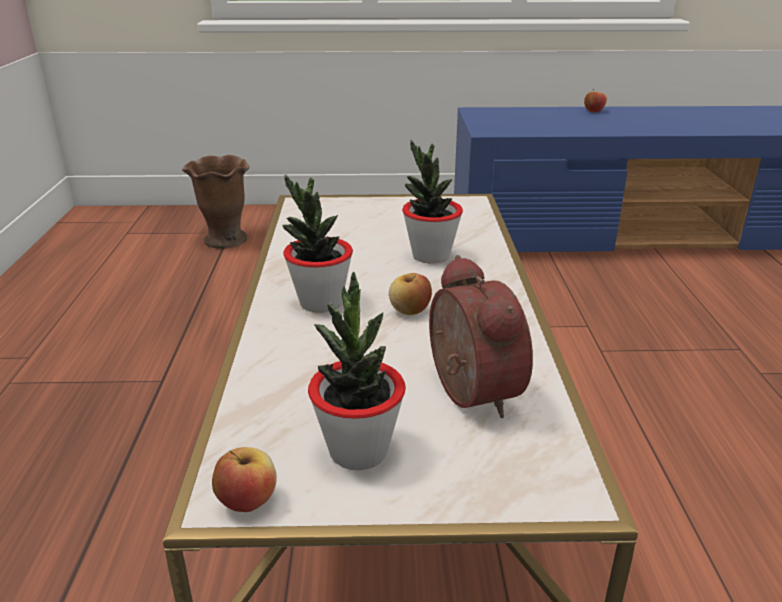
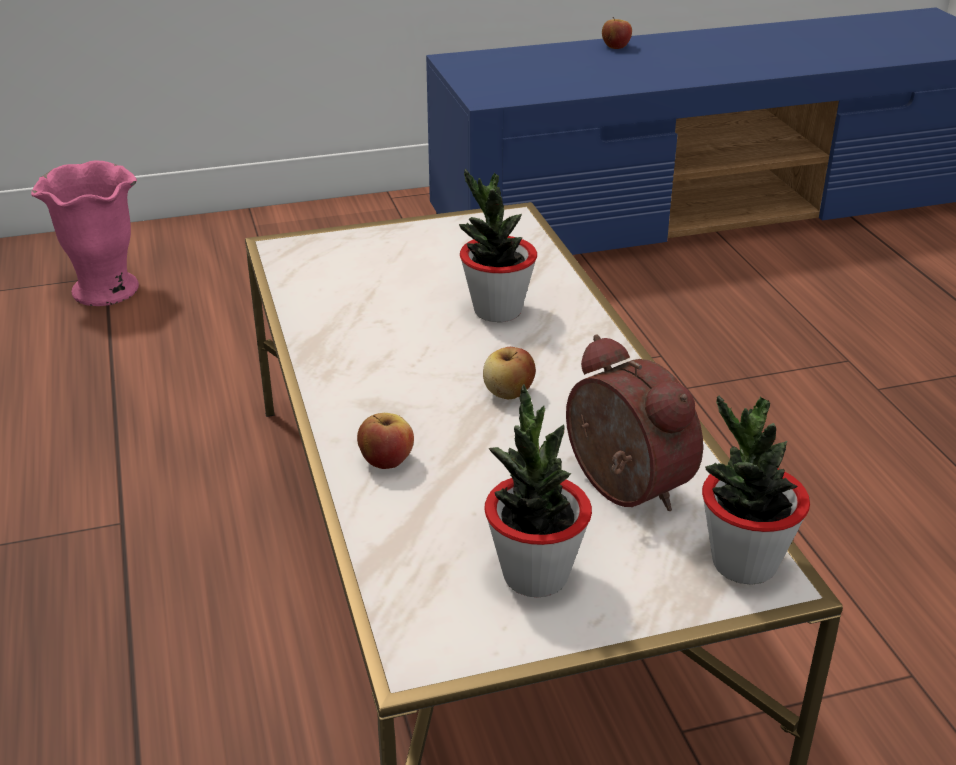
camera: 15 degrees left, 5 degrees up
(225, 240) = (104, 290): brown vase -> pink vase
(247, 500) = (446, 651): apple -> apple (386, 460)
(320, 302) = (394, 398): potted plant -> potted plant (743, 563)

